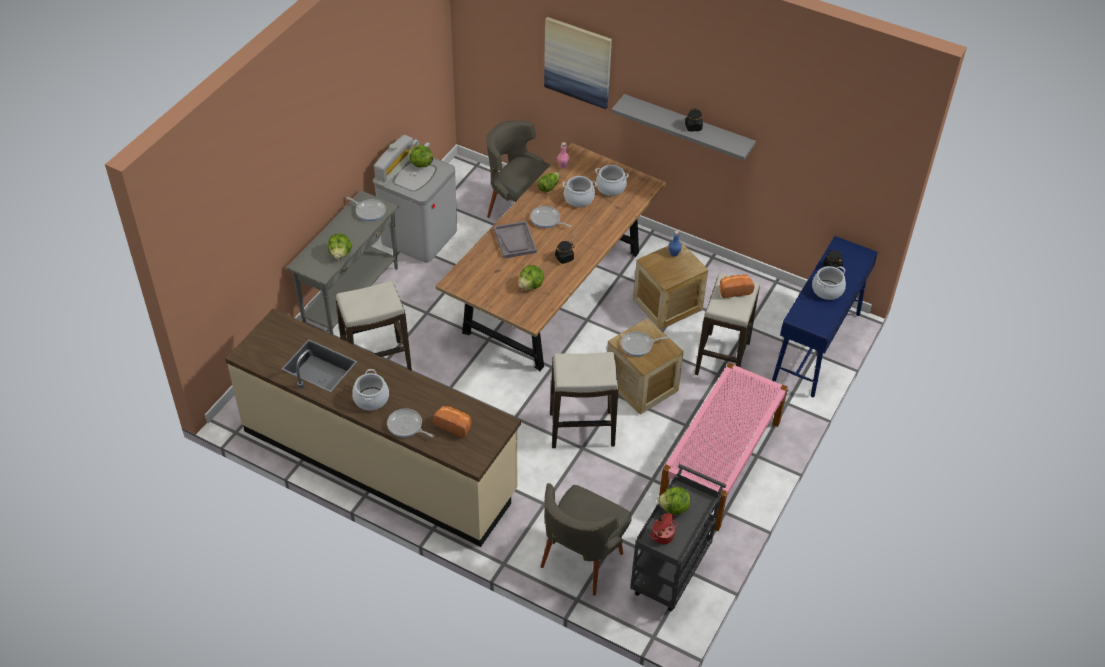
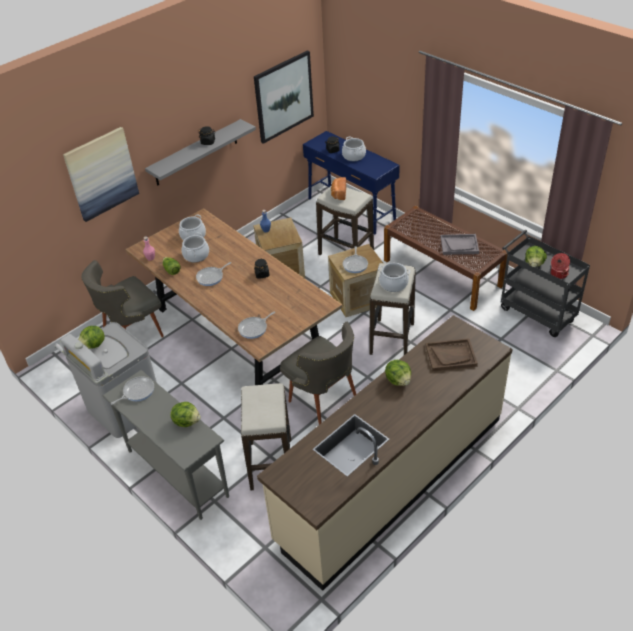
camera: 70 degrees left, 5 degrees down
(371, 399) = (406, 408): cooking pot -> cooking pot (393, 284)
(406, 426) = (445, 388): frying pan -> frying pan (254, 328)
(454, 425) = (451, 356): bread -> brown tray
(515, 241) = (227, 300): grey tray -> grey tray (459, 245)
(531, 286) = (286, 298): lettuce -> lettuce (398, 380)
(582, 560) = (520, 361): grey chair -> grey chair (322, 400)
(721, 462) = (442, 273): pink bench -> brown bench
(826, 166) = (284, 96): none -> picture

